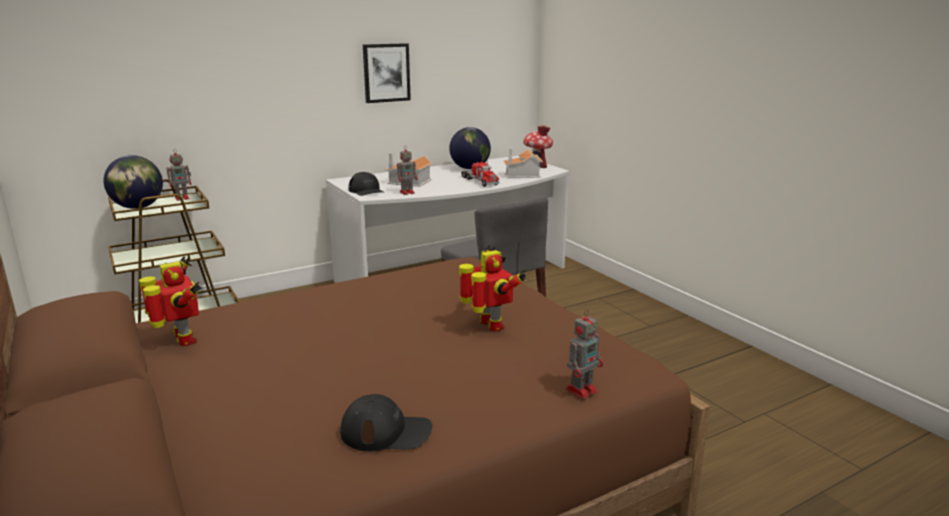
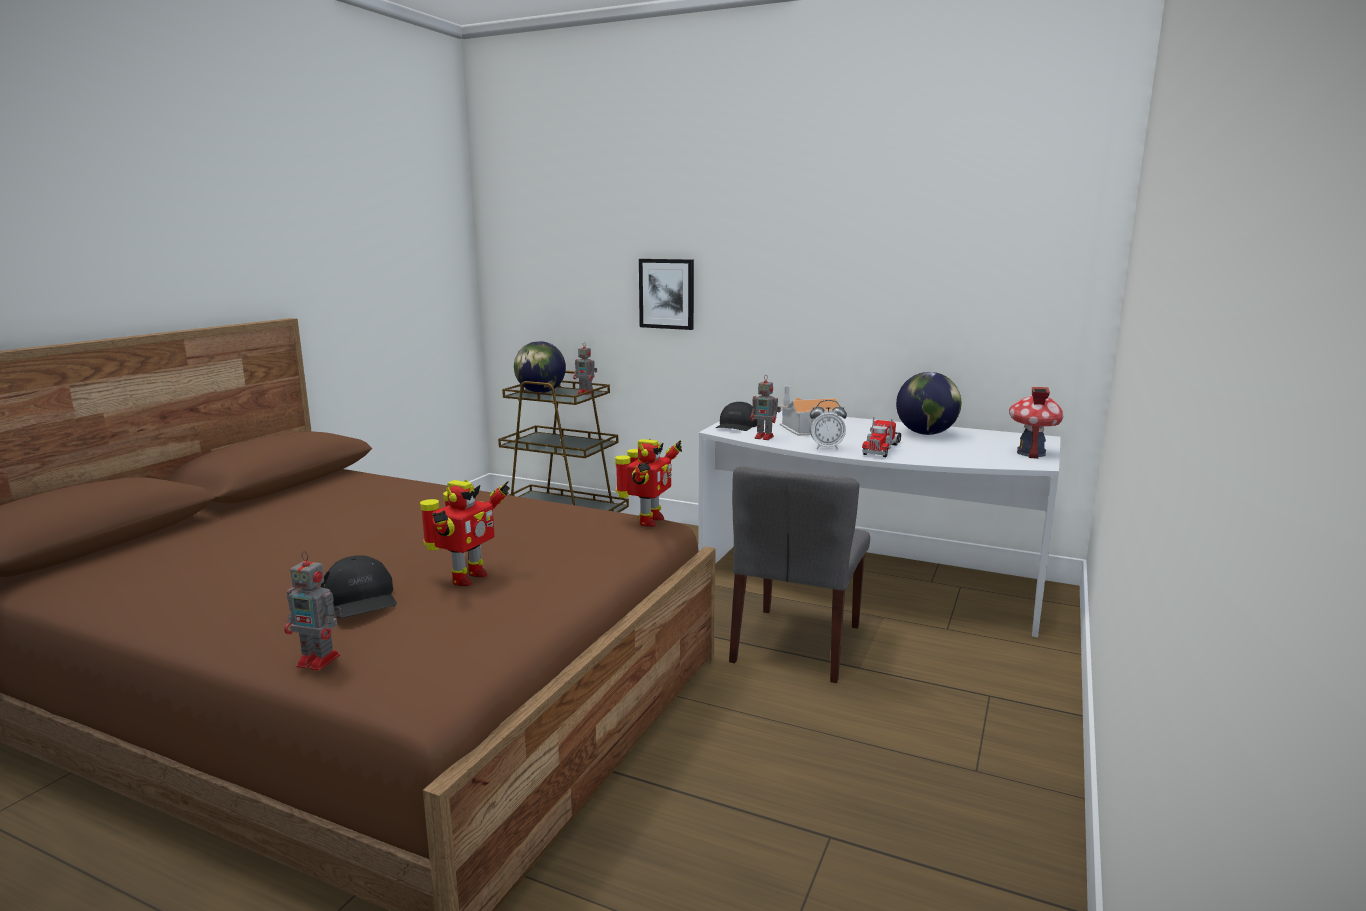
camera: 55 degrees right, 5 degrees down
(182, 340) = (336, 491): toy robot -> toy robot (648, 521)
(386, 73) = (840, 284): picture -> picture (667, 293)
(386, 432) = (191, 598): black cap -> black cap (360, 599)
(456, 188) = (826, 447): none -> alarm clock
(523, 175) = (966, 457): toy house -> none

